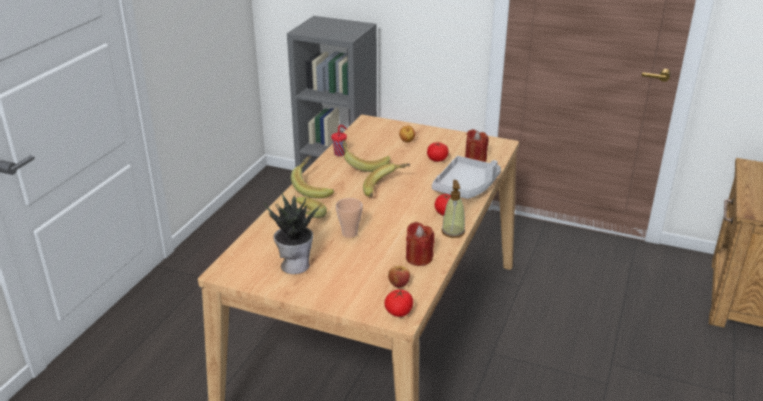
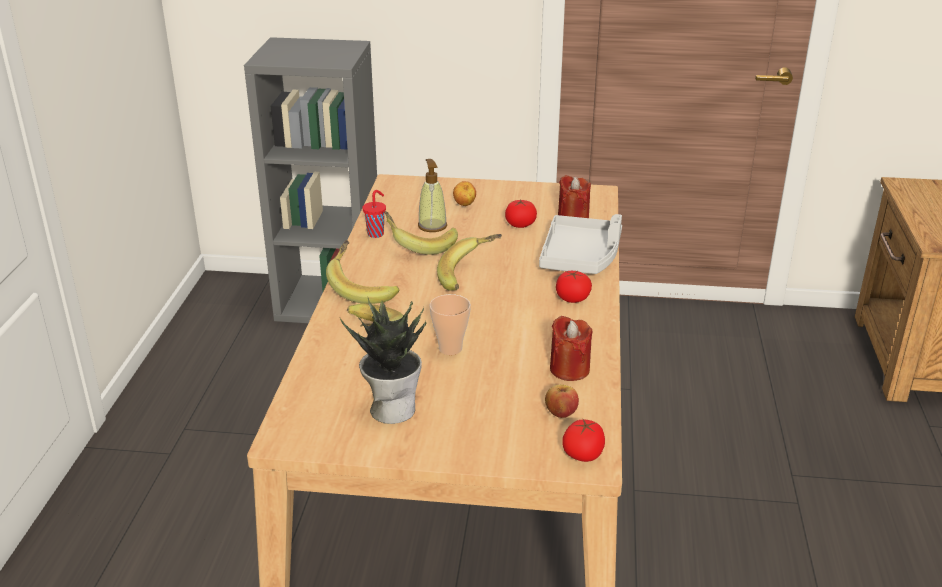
camera: 15 degrees left, 0 degrees up
(453, 231) = (597, 324): soap dispenser -> soap dispenser (432, 226)

